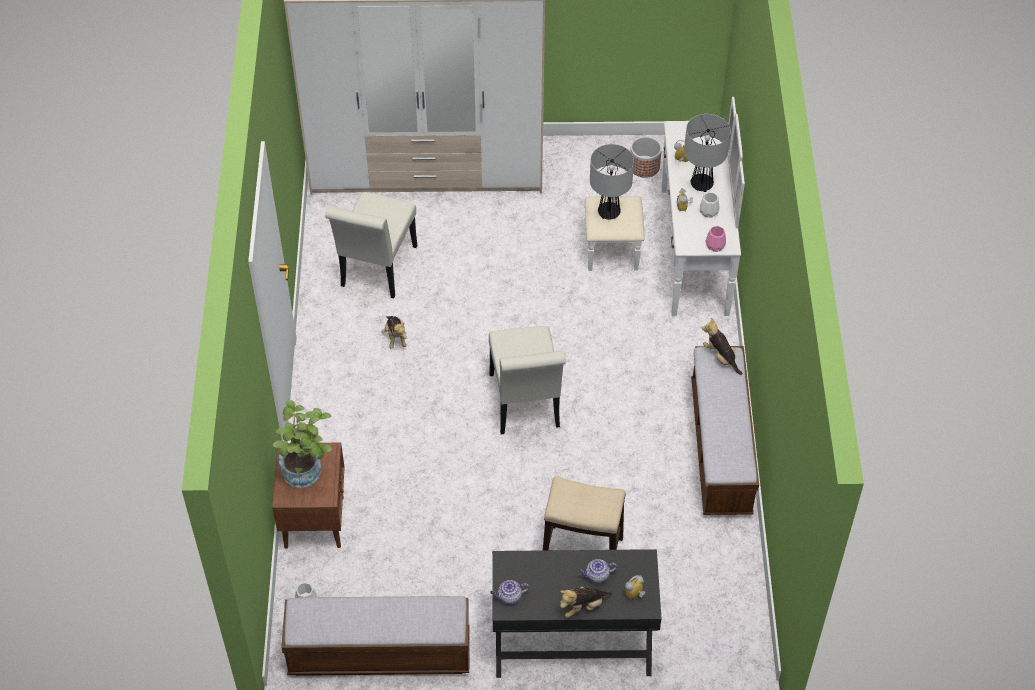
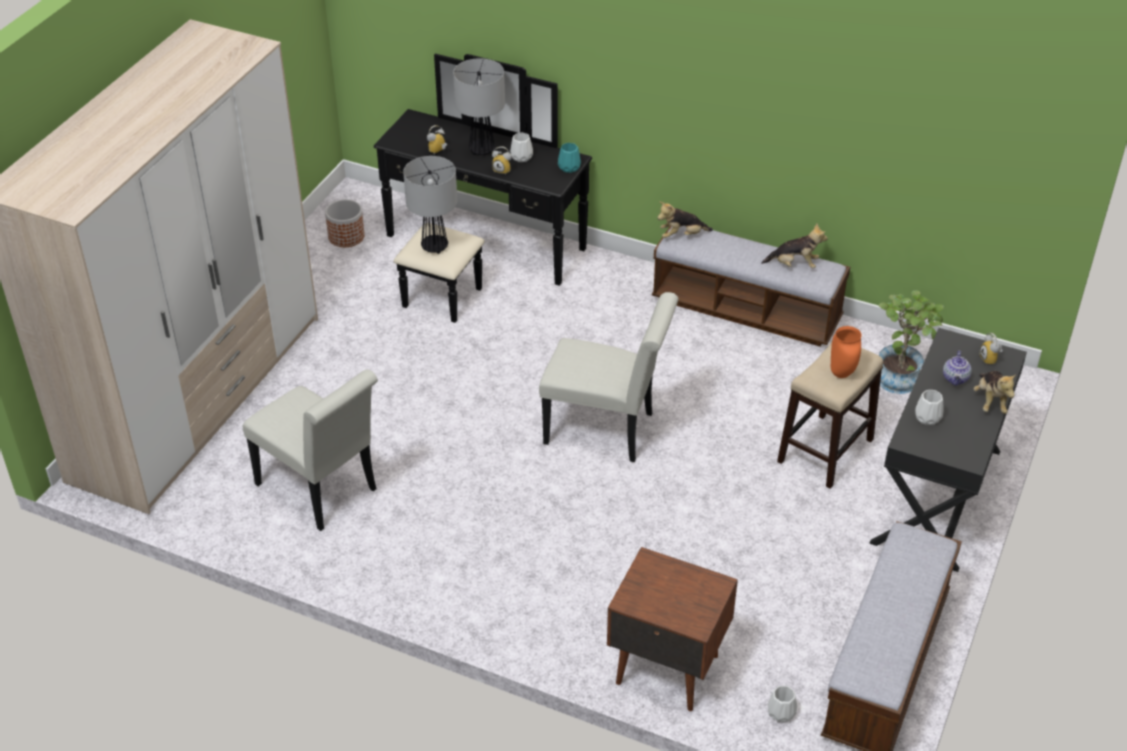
camera: 65 degrees left, 10 degrees down
(307, 473) = (671, 591): potted plant -> potted plant (900, 376)
(395, 337) = (435, 506): plush toy -> plush toy (794, 265)
(509, 597) = (956, 452): teapot -> none
(539, 568) = (927, 418): none -> white vase
(580, 506) = (842, 374): none -> orange vase
(675, 251) = (477, 255): white dresser -> black dresser
(715, 246) = (569, 167): pink vase -> turquoise vase

